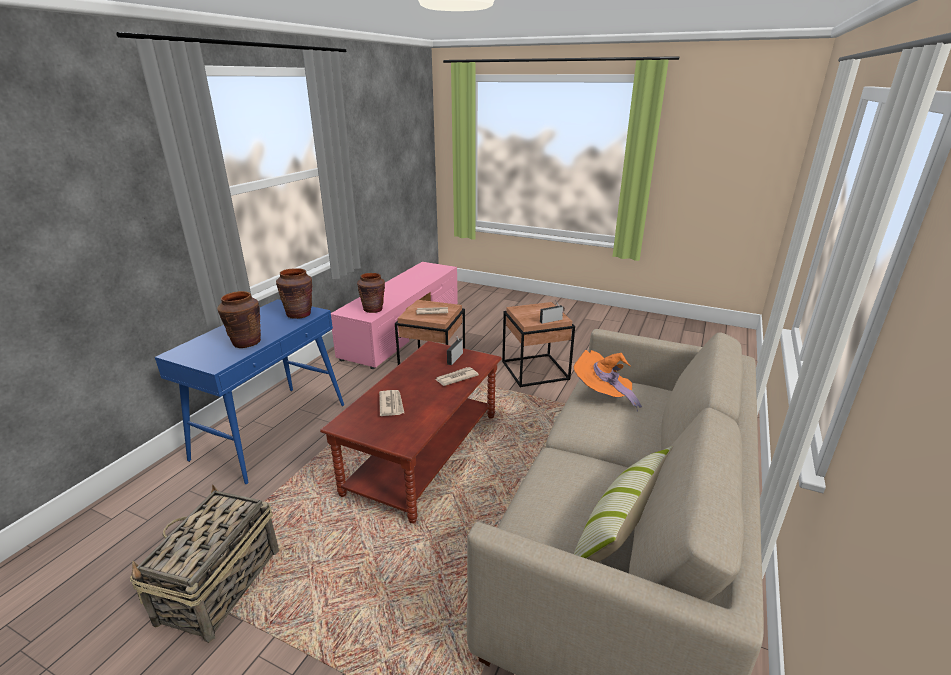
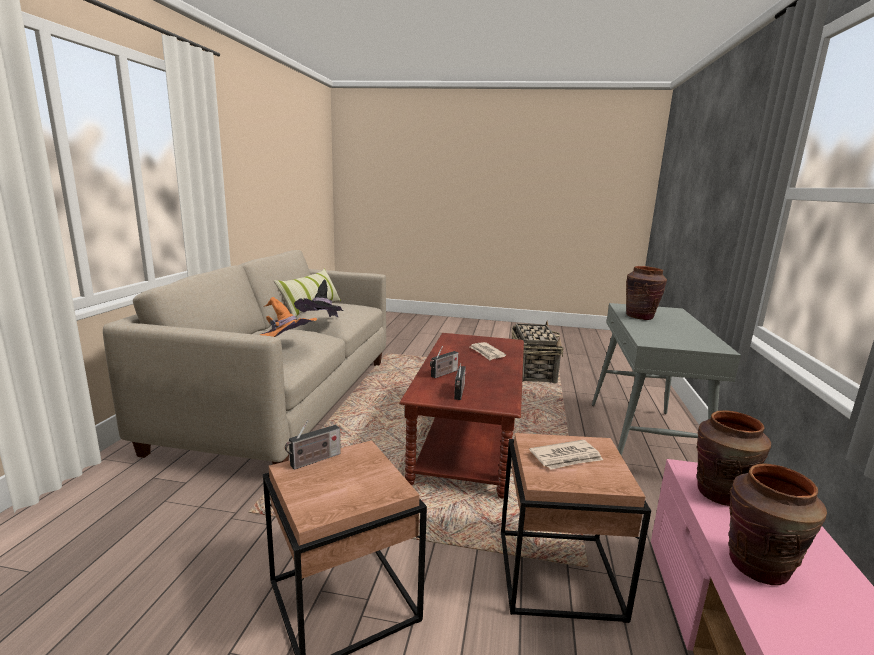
camera: 165 degrees right, 10 degrees down
(272, 430) = (643, 442): blue console table -> grey console table
(299, 314) = (659, 339): brown vase -> brown vase (758, 566)
(456, 378) = (443, 374): newspaper -> radio
(579, 448) = (322, 325): none -> black hat

